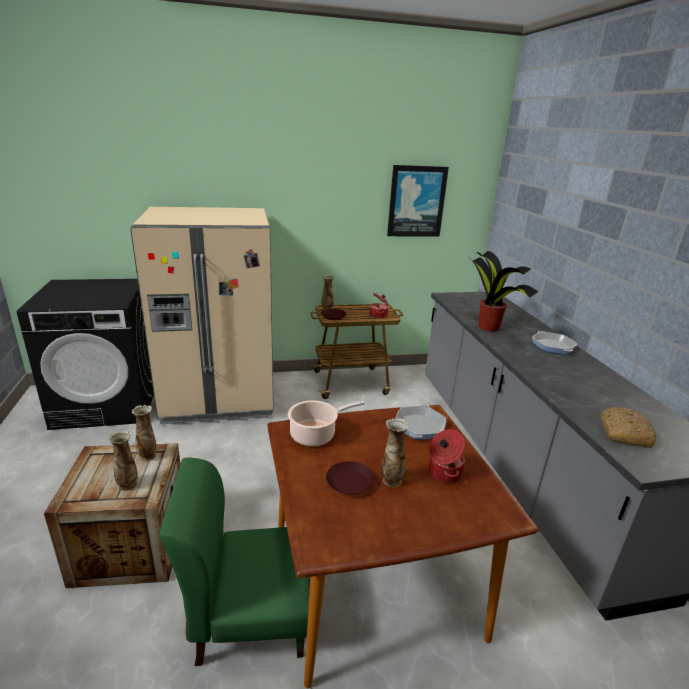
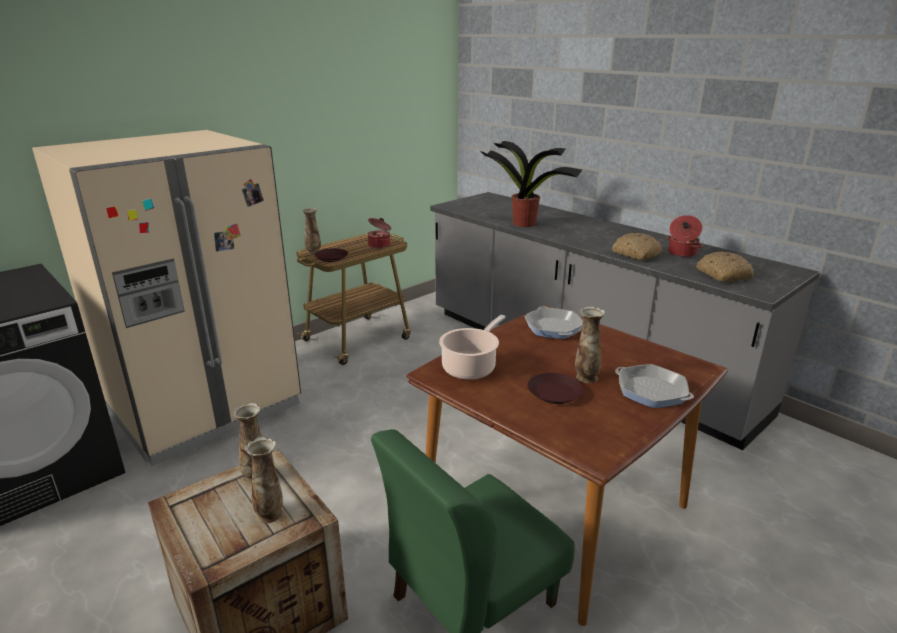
camera: 30 degrees left, 0 degrees up
(416, 201) = (384, 101): picture -> none
(443, 472) = (617, 356): cooking pot -> cooking pot (681, 253)
(553, 346) = (595, 226): frying pan -> frying pan (651, 391)
(556, 384) = (635, 254): none -> bread

